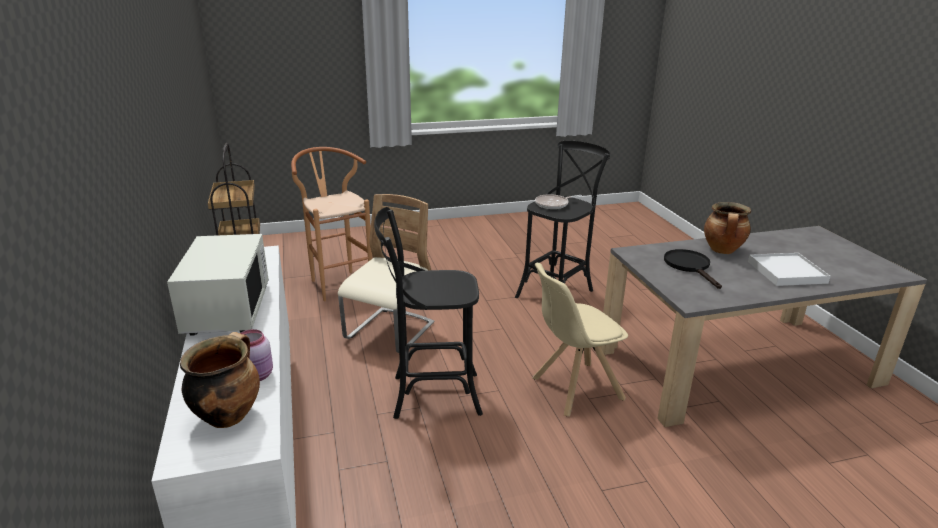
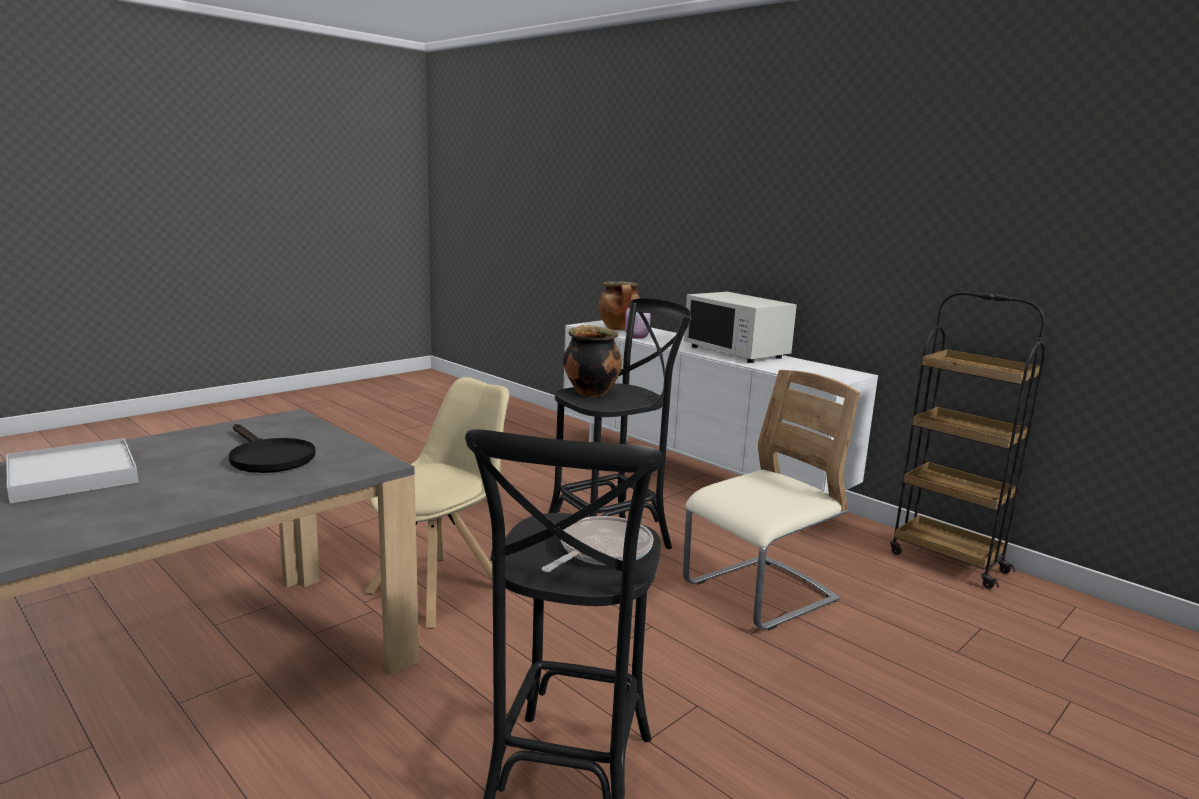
camera: 150 degrees right, 10 degrees down
(338, 282) = (992, 656): brown stool -> none
(390, 332) = (759, 594): beige chair -> beige chair turned 120 degrees counterclockwise
(723, 251) = (175, 496): cooking pot -> cooking pot (590, 392)

